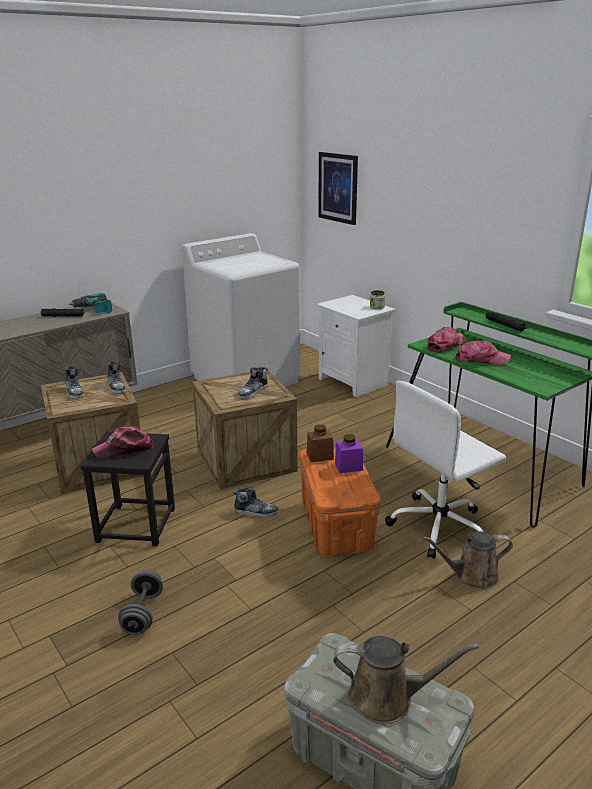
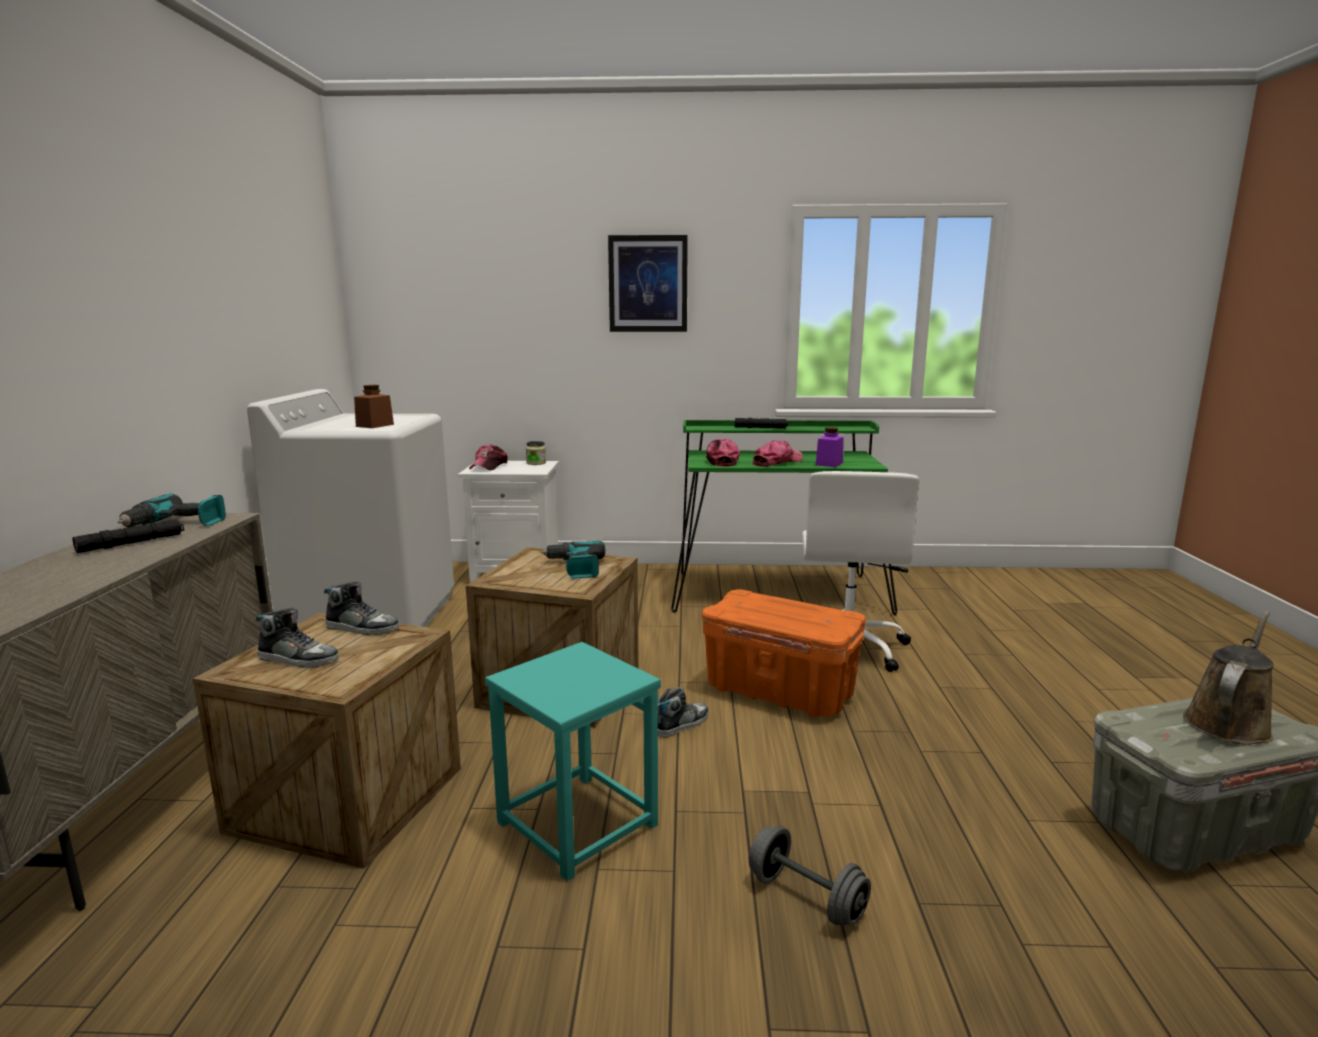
camera: 50 degrees left, 10 degrees down
(124, 450) = (573, 679): cap -> cap (489, 466)
(135, 524) = (576, 824): black stool -> turquoise stool
(253, 392) = (575, 568): shoe -> power drill
(320, 456) = (736, 607): brown jar -> brown jar (375, 425)
(338, 188) = (427, 318): picture -> picture (648, 284)
(348, 467) = (780, 603): purple jar -> purple jar (829, 464)
(472, 576) = (939, 666): brown watering can -> none

